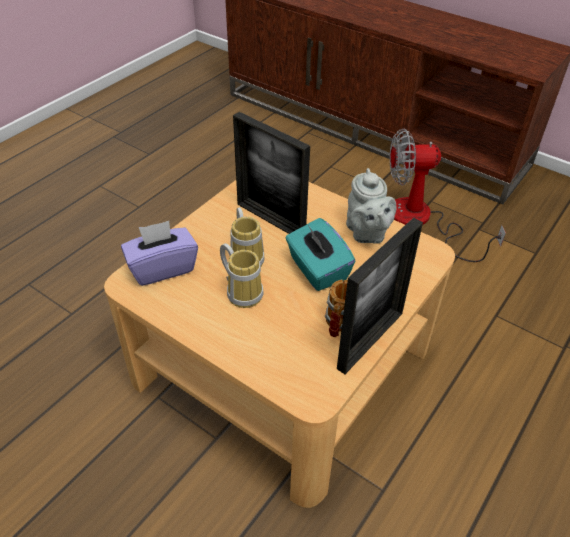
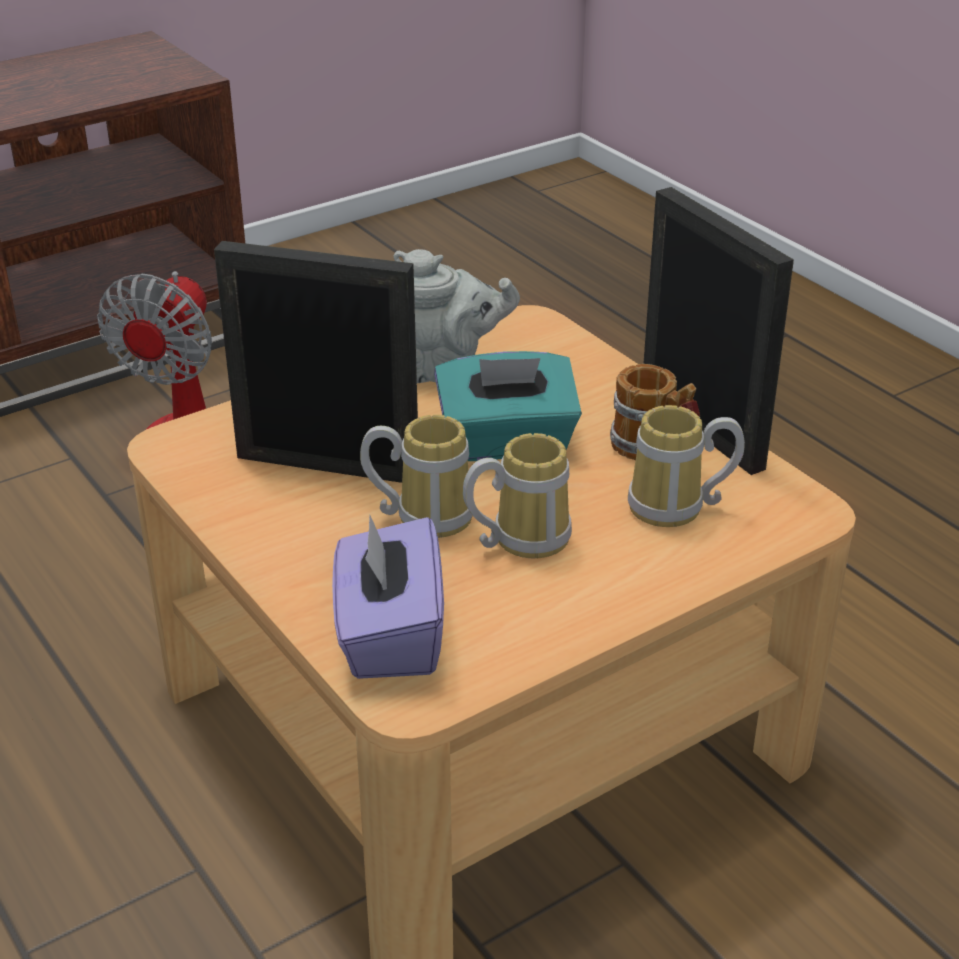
camera: 70 degrees left, 10 degrees down
(270, 219) = (327, 466): picture frame -> picture frame turned 135 degrees counterclockwise
(290, 343) = (676, 510): none -> mug

